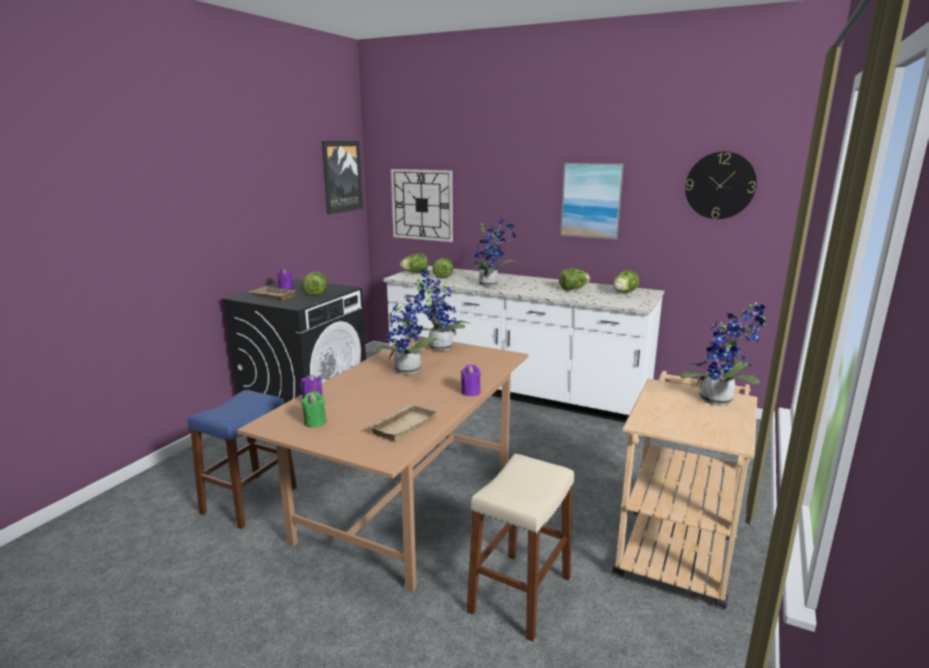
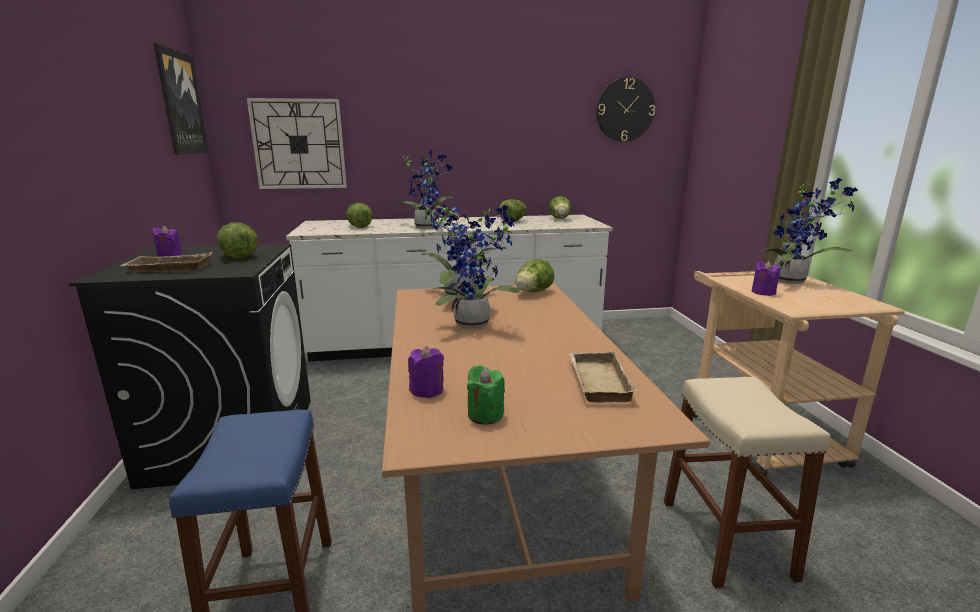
camera: 35 degrees left, 0 degrees up
(415, 273) = (316, 227): lettuce -> lettuce (533, 292)
(470, 392) = (583, 327): purple candle -> purple candle (763, 292)
(591, 200) = (508, 129): picture -> none

